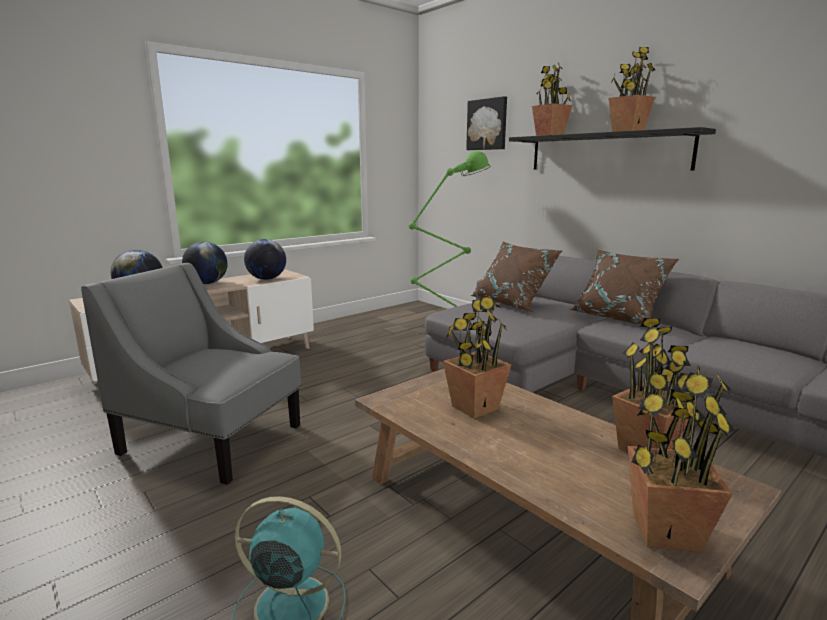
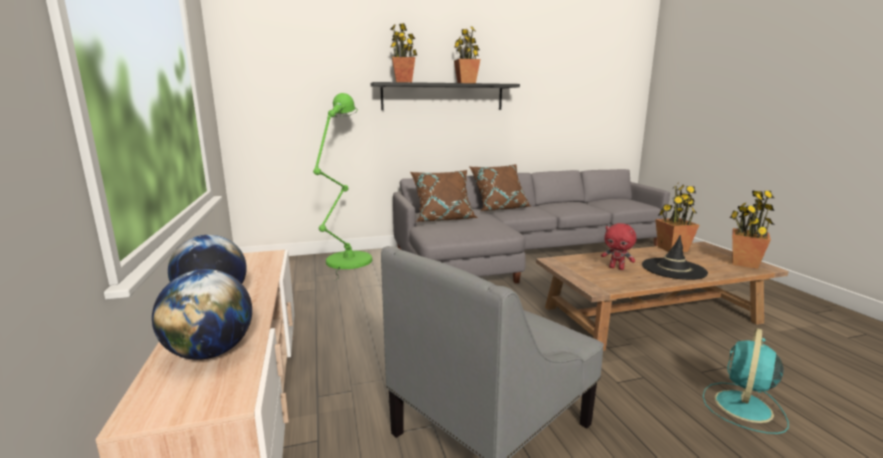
camera: 65 degrees left, 0 degrees up
(266, 279) = (258, 268): globe -> none
(474, 408) = (617, 268): potted plant -> red plush toy
(487, 124) = (322, 67): picture -> none
(521, 449) = (673, 269): none -> black hat

